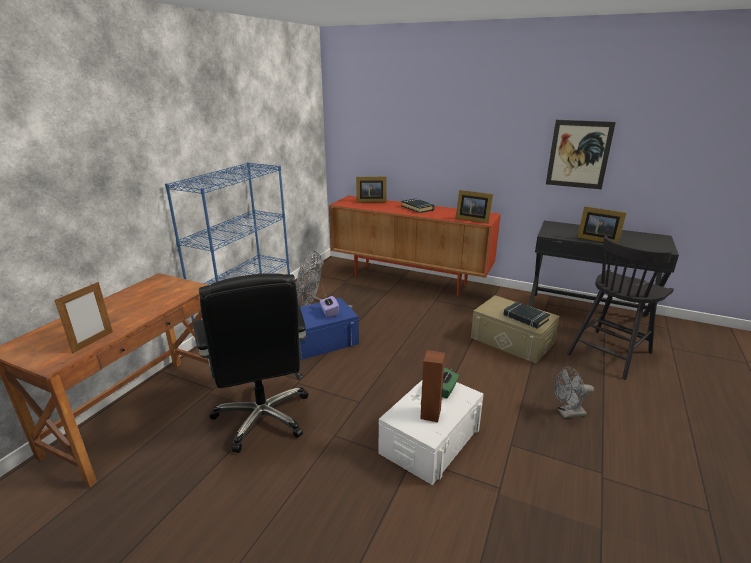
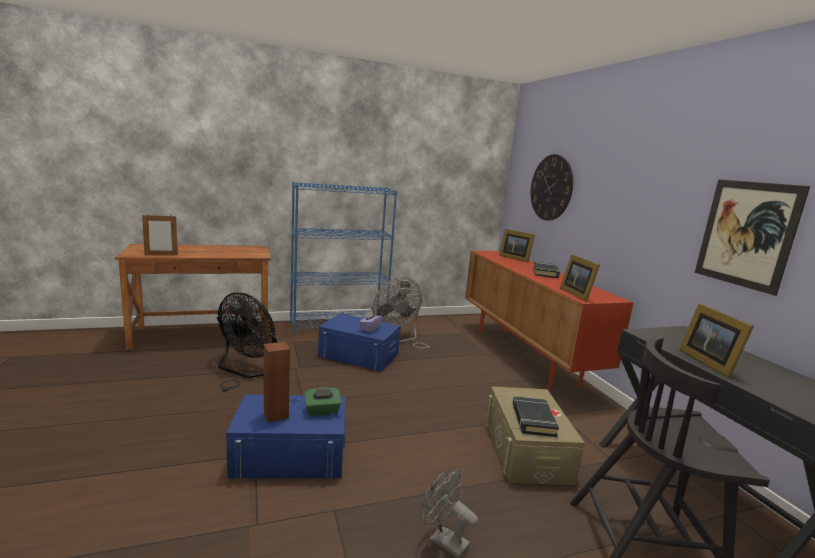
camera: 45 degrees right, 10 degrees down
(262, 414) = (242, 370): black office chair -> black fan
(390, 132) = (551, 187): none -> wall clock
(430, 439) = (290, 455): white storage box -> blue storage box

